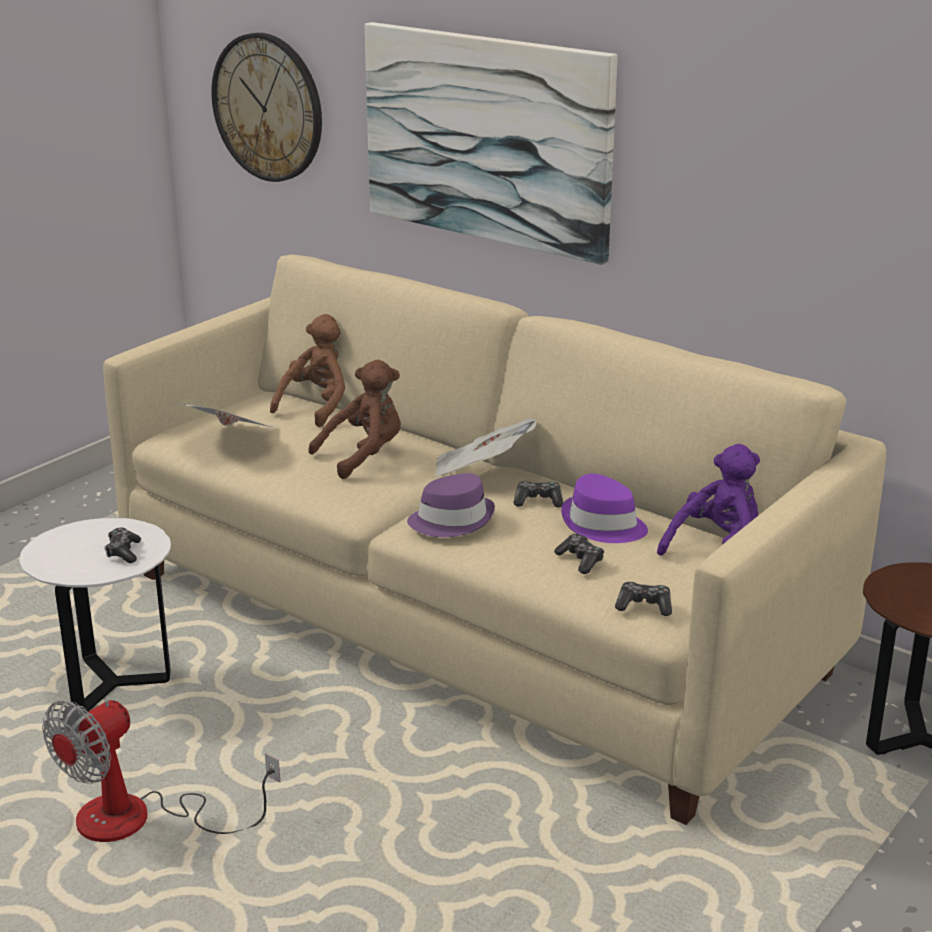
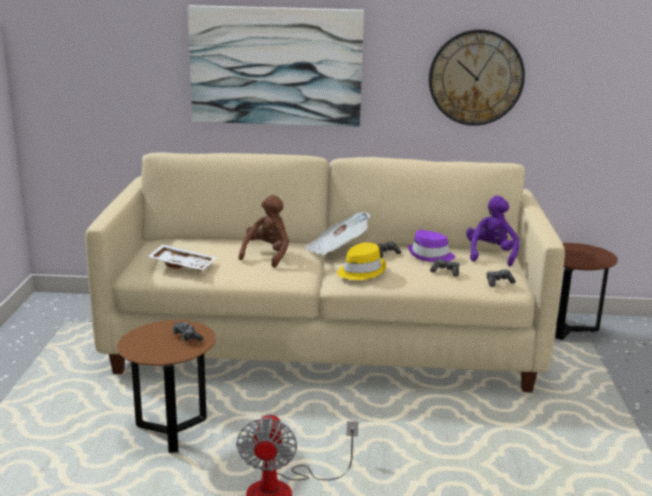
camera: 35 degrees left, 5 degrees down
(113, 684) = (172, 433): white side table -> brown side table
(231, 441) = (183, 265): newspaper -> white tray
(268, 107) = (102, 66): wall clock -> wall clock (476, 77)
(318, 406) = (202, 239): brown plush toy -> none
(452, 520) = (361, 271): purple hat -> yellow hat

